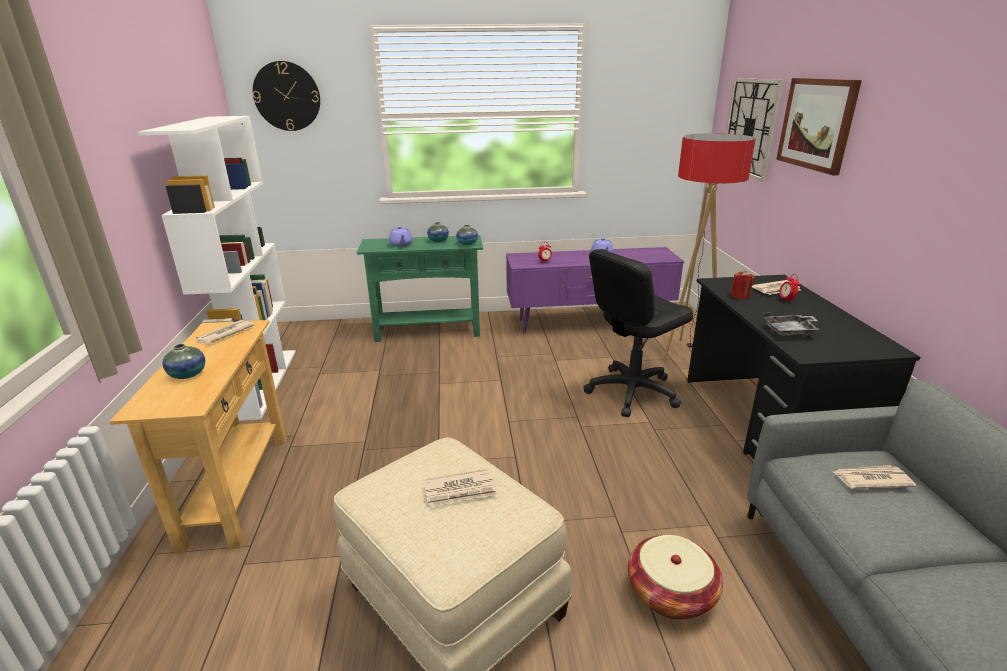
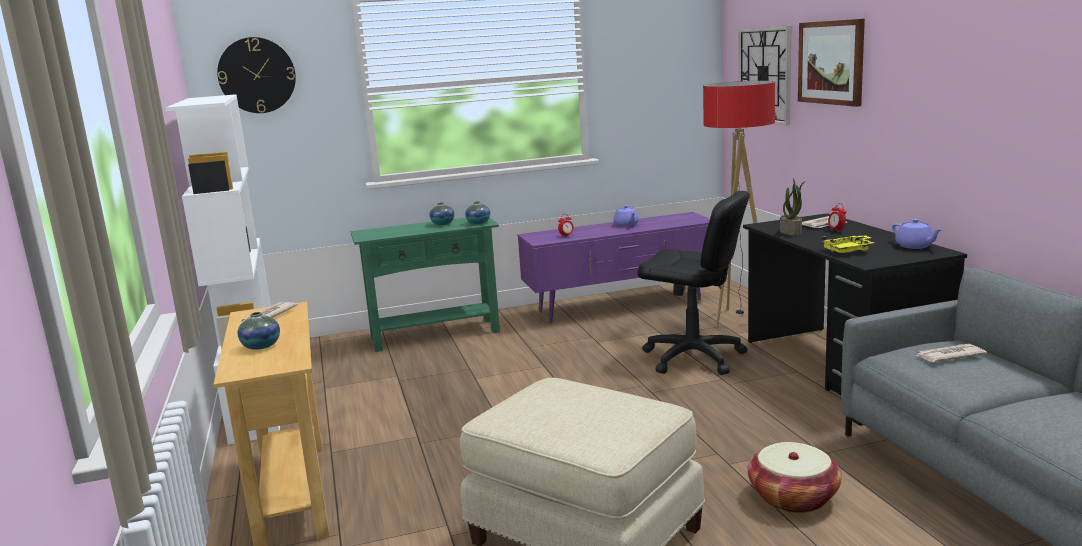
camera: 10 degrees left, 10 degrees down
(401, 244) = (401, 231): purple teapot -> purple teapot (915, 246)
(461, 491) = (589, 402): newspaper -> none
(632, 392) = (693, 358): black office chair -> black office chair turned 105 degrees counterclockwise
(740, 296) = (791, 232): red candle -> potted plant
(790, 331) = (848, 250): grey tray -> yellow tray

